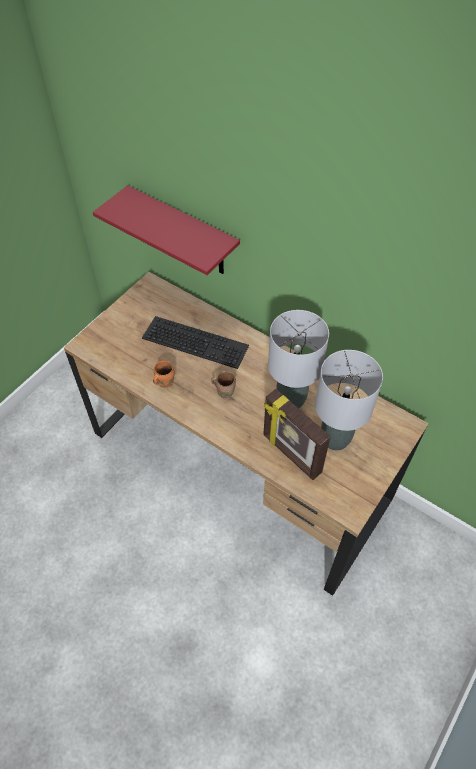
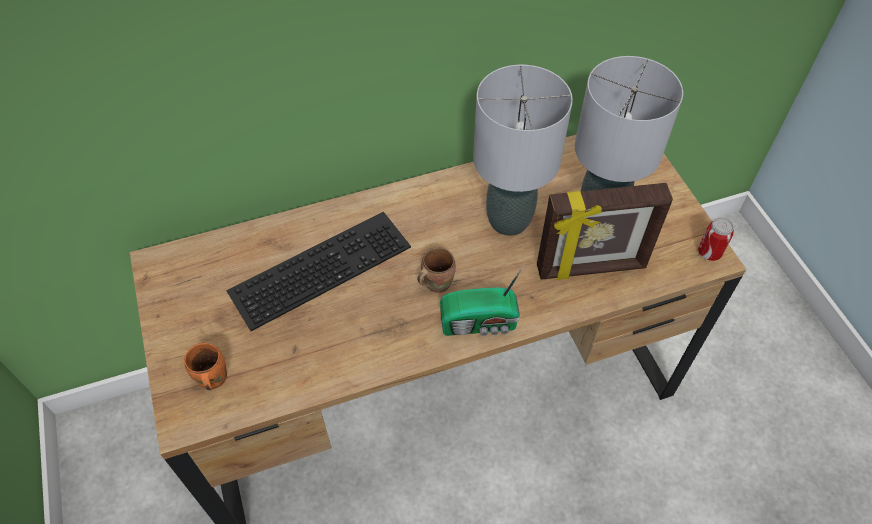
camera: 55 degrees left, 0 degrees up
(164, 382) = (357, 347): orange mug -> orange mug (211, 379)
(183, 233) = (178, 132): red shelf -> none
(215, 423) = (481, 323): none -> radio
(353, 508) = (709, 253): none -> can

